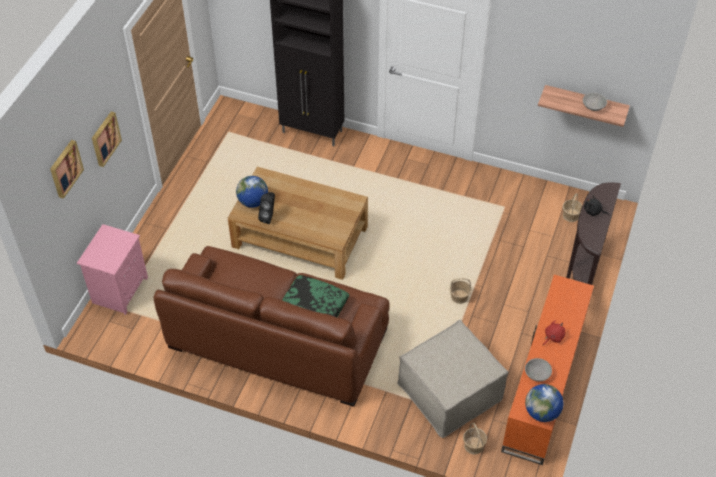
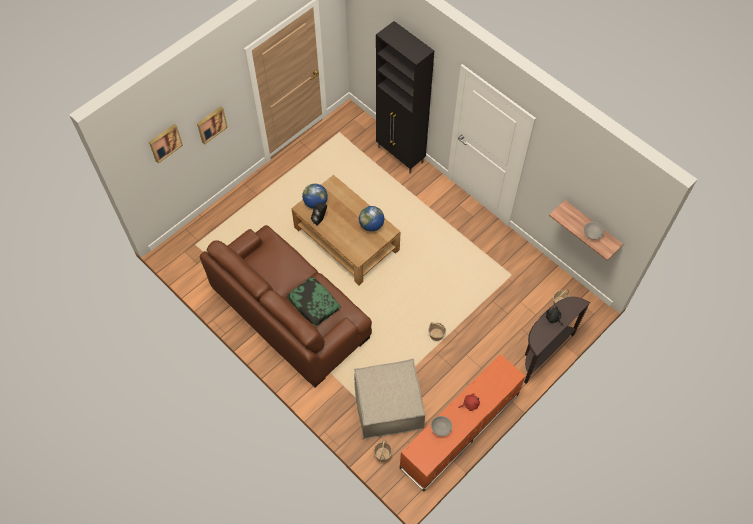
camera: 25 degrees right, 10 degrees up
(119, 290) = (202, 230): pink nightstand -> none
(542, 412) = (427, 459): globe -> globe (371, 225)

